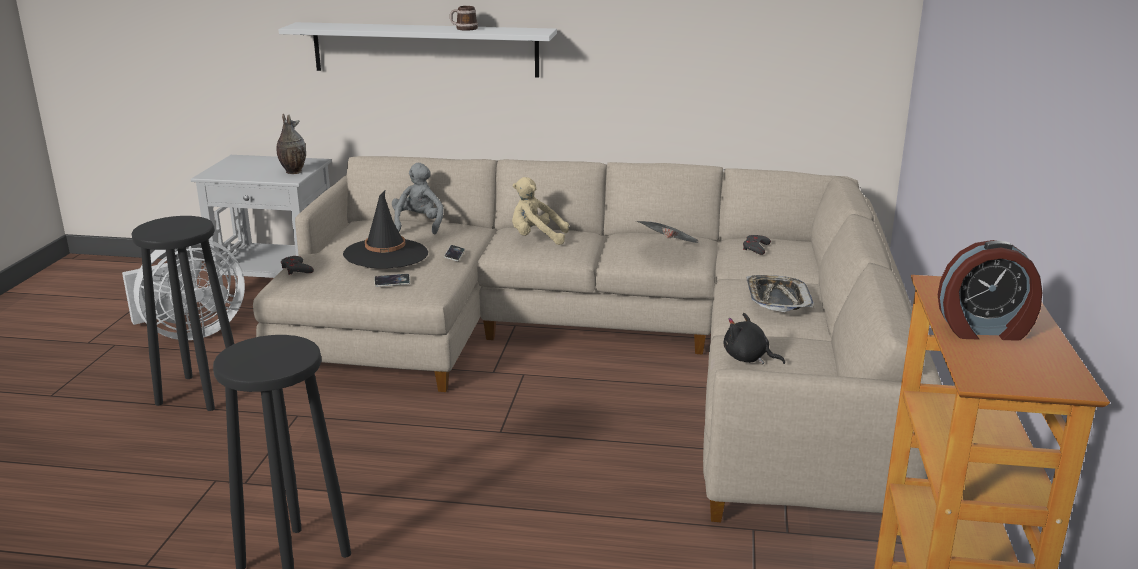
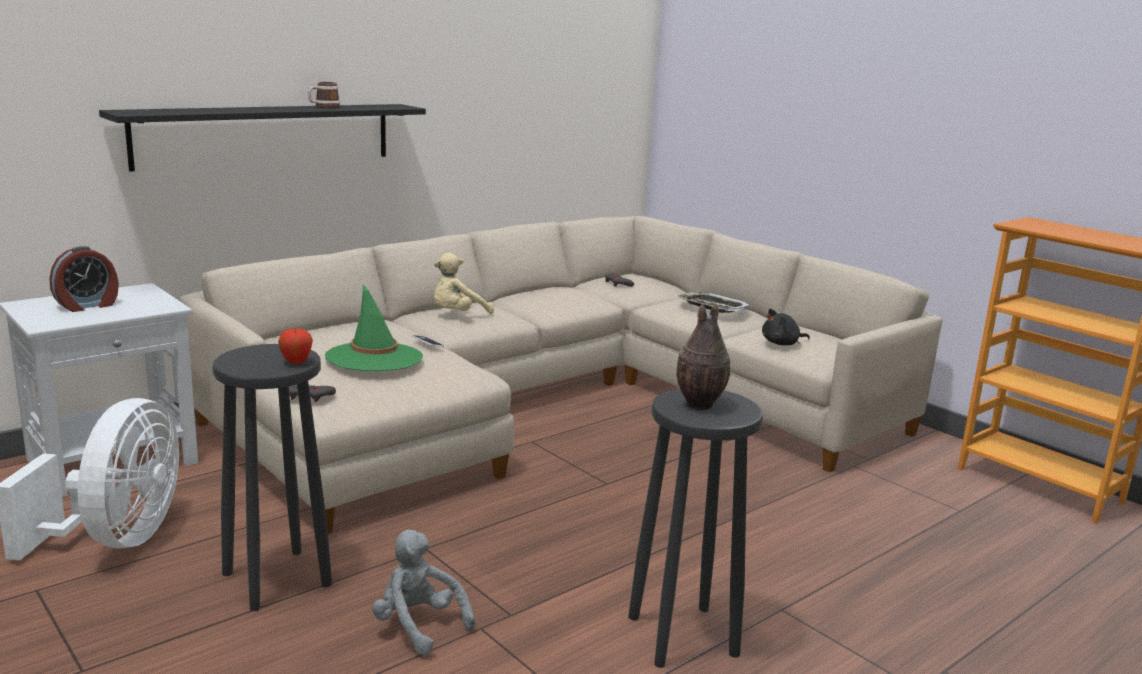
camera: 50 degrees left, 5 degrees down
(176, 234) = (296, 362): none -> apple
(292, 172) = (149, 301): vase -> vase (698, 405)
(386, 254) = (374, 357): black hat -> green hat
(392, 282) = (431, 377): phone -> none
(419, 225) = (332, 330): grey plush toy -> grey plush toy (418, 625)
(425, 49) = (266, 135): white shelf -> black shelf
(670, 249) = (573, 297): newspaper -> none
(984, 330) = (1093, 237): alarm clock -> alarm clock (88, 305)

